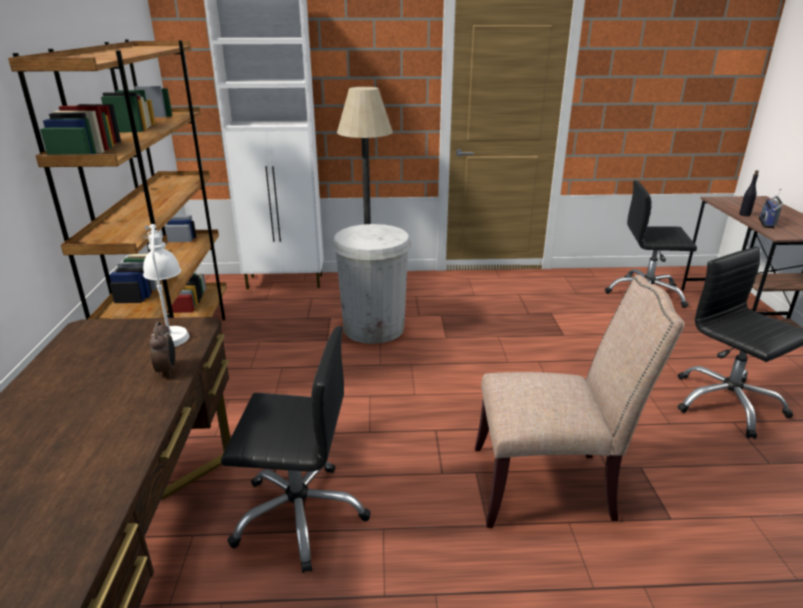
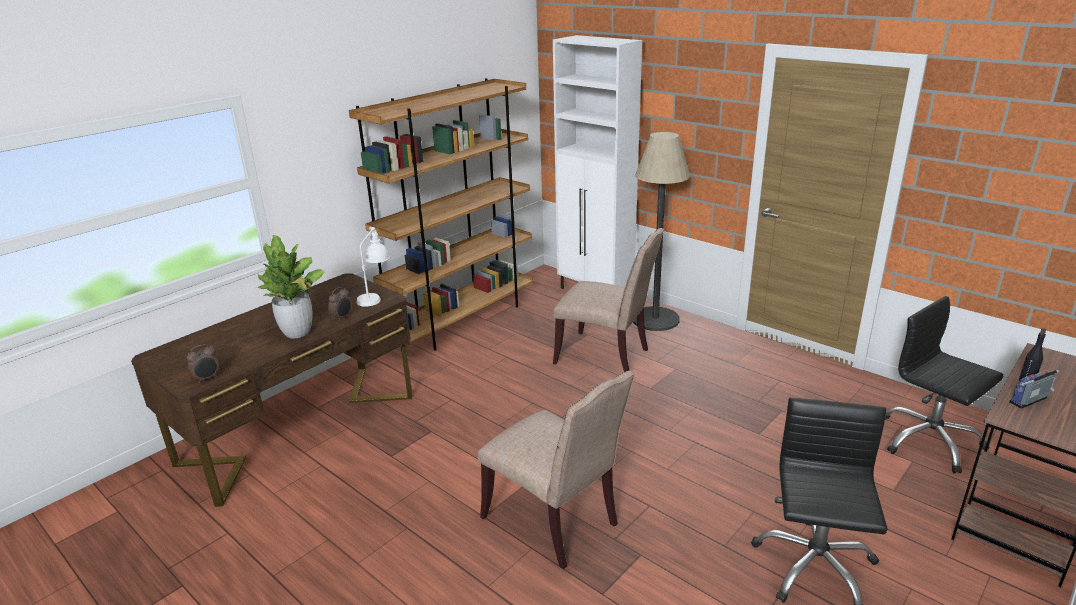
camera: 45 degrees right, 0 degrees up
(63, 562) = (207, 378): none -> alarm clock
(126, 416) = (297, 332): none -> potted plant
(300, 514) = (402, 448): black office chair -> none
(373, 328) = (606, 356): white trash can -> beige chair

